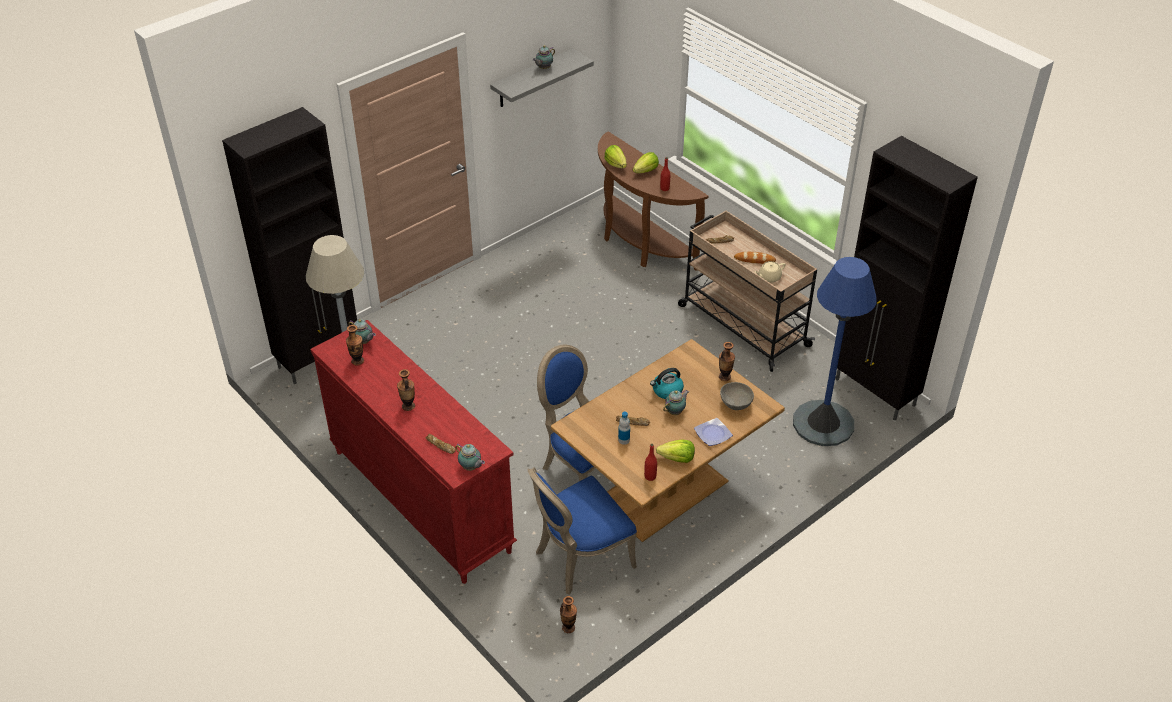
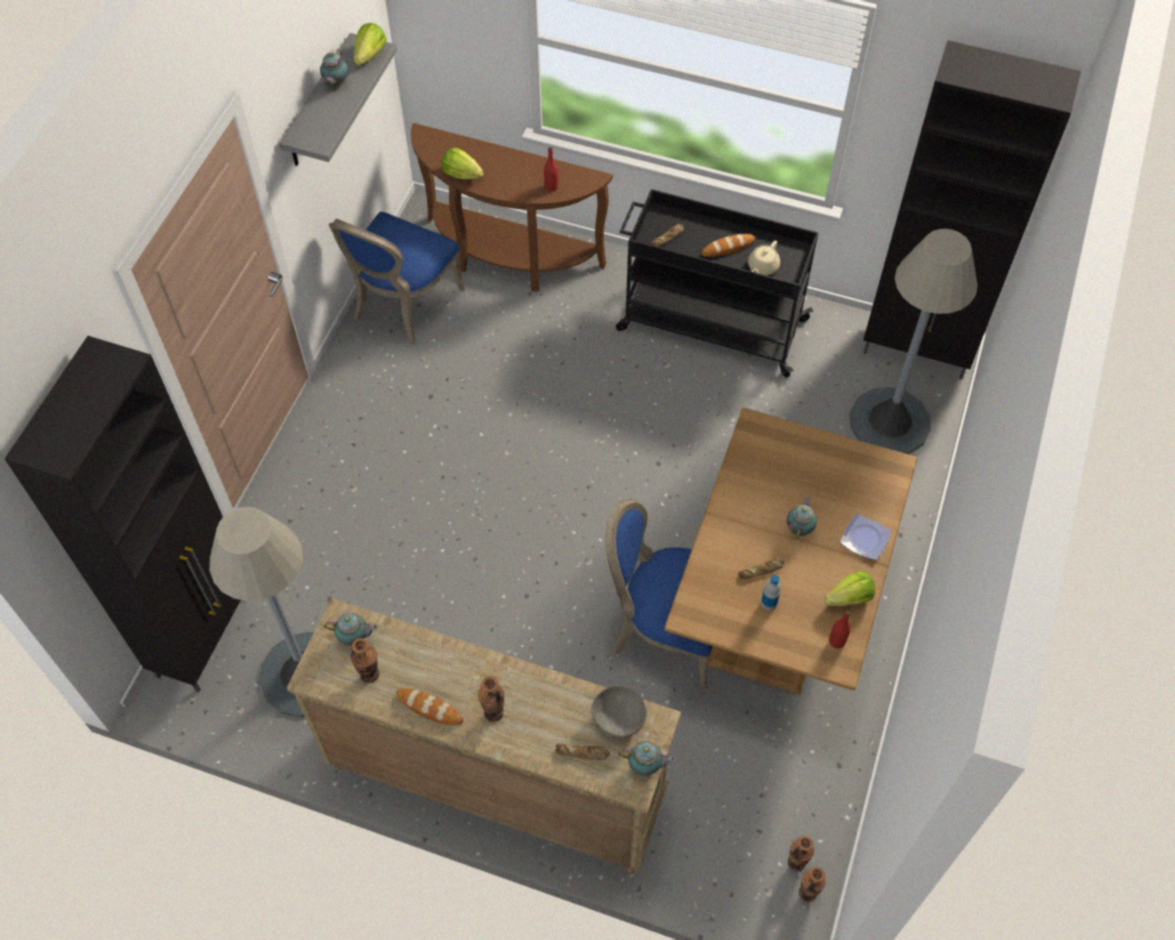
camera: 30 degrees left, 15 degrees up
(376, 389) = (429, 708): none -> bread
(420, 499) = (494, 780): red dresser -> beige dresser
(580, 558) = (744, 757): blue chair -> blue chair (403, 305)
(646, 171) = (508, 168): lettuce -> lettuce (370, 55)
(667, 391) = (768, 502): kettle -> none
(724, 377) = (820, 446): vase -> vase (807, 892)
(736, 404) = (861, 481): grey bowl -> grey bowl (619, 719)
(742, 325) = (710, 324): beige cart -> black cart
(823, 423) = (889, 422): blue floor lamp -> grey floor lamp

